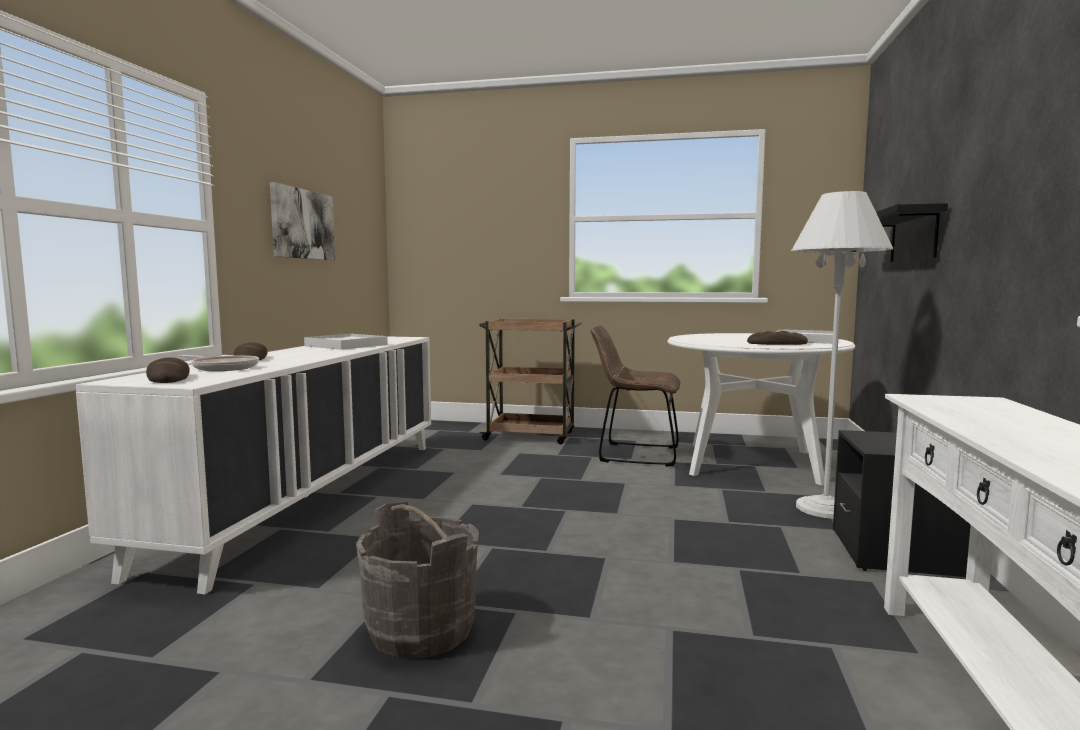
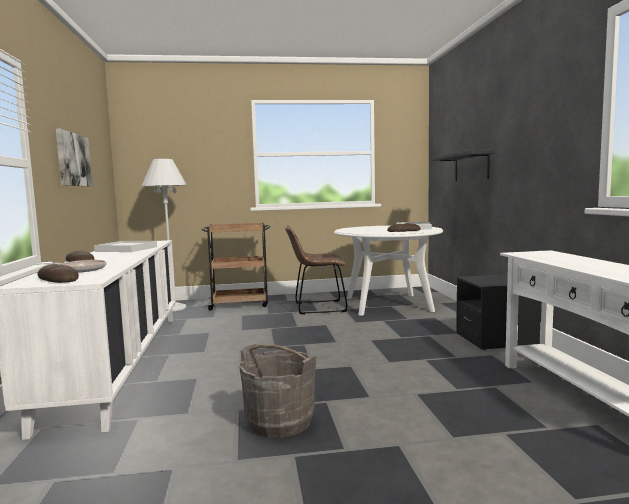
camera: 20 degrees left, 0 degrees up
(825, 508) = (444, 323): white floor lamp -> white floor lamp (172, 308)

